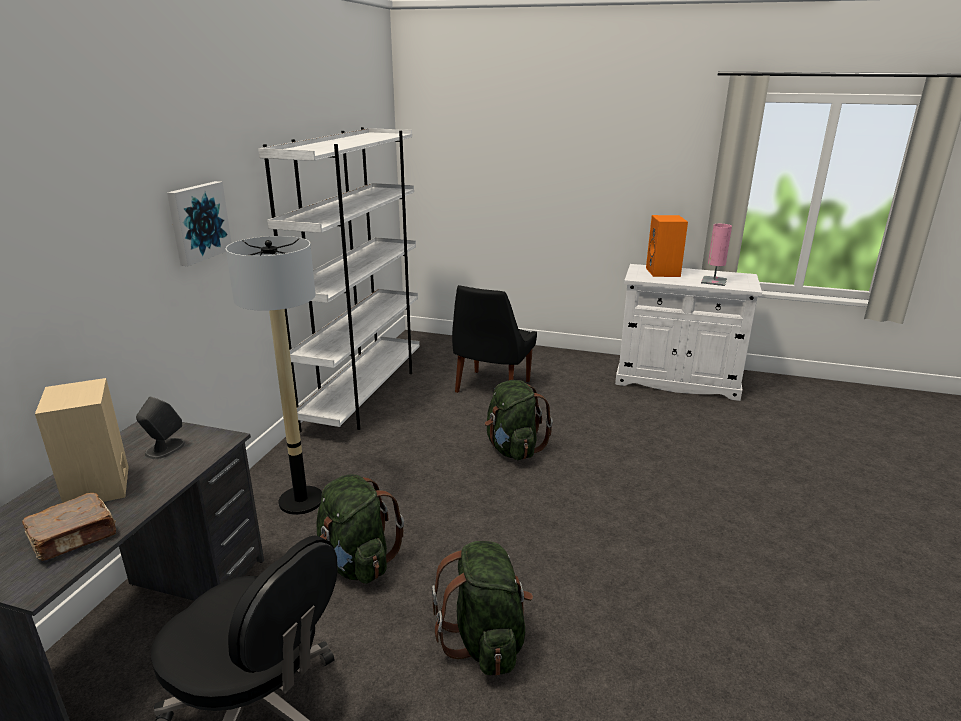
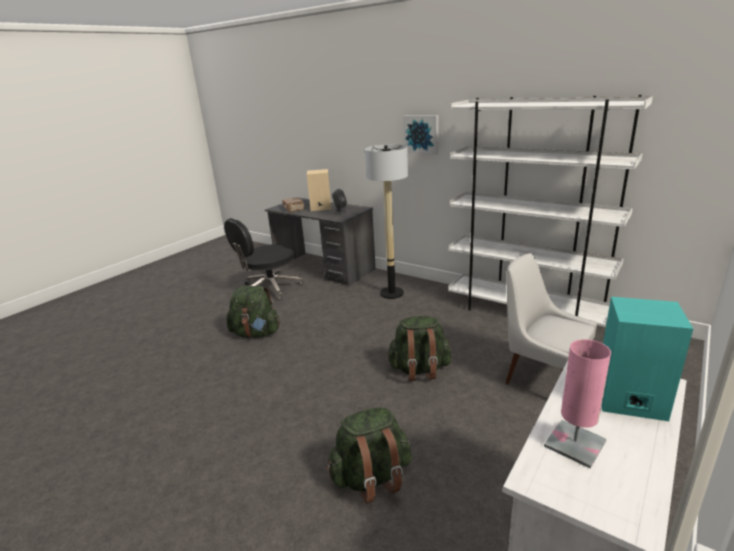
camera: 110 degrees right, 0 degrees up
(357, 563) = (331, 306): green backpack -> green backpack (371, 478)
(491, 388) = (541, 376): black chair -> white chair
(663, 272) = (628, 400): orange speaker -> turquoise speaker

